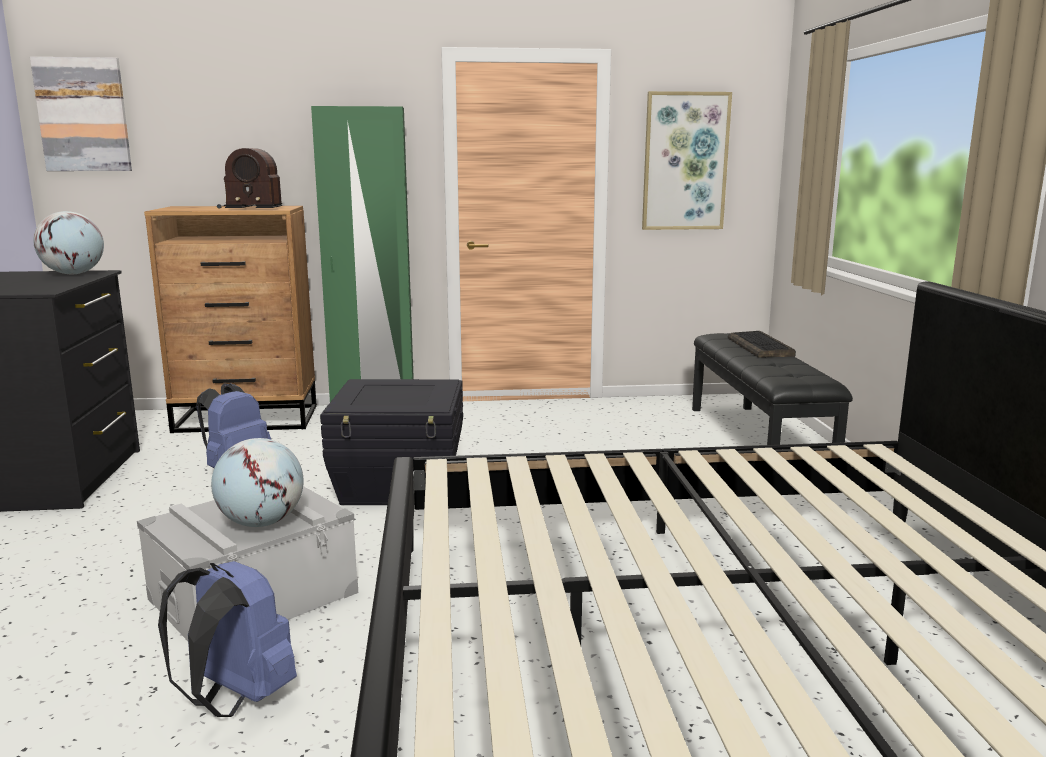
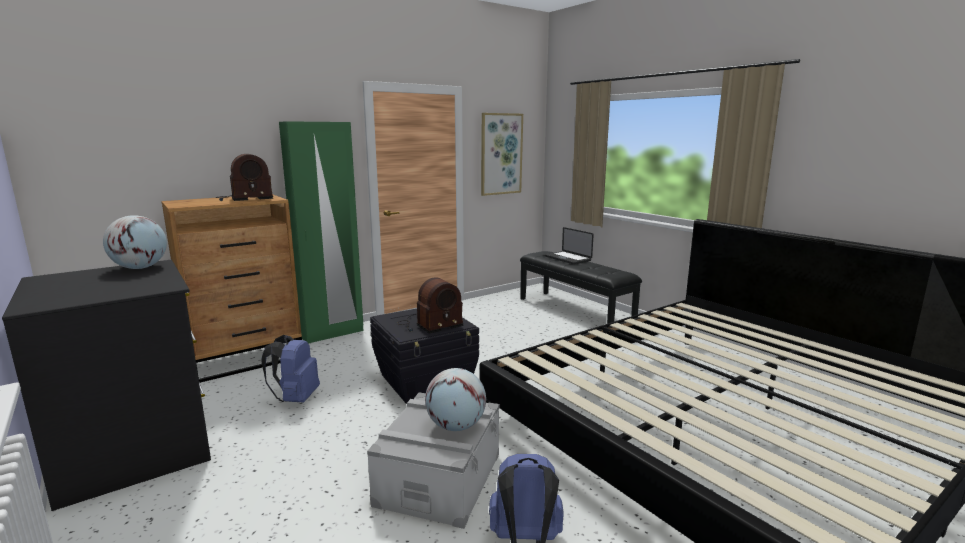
camera: 30 degrees left, 0 degrees up
(83, 115) = (71, 127): picture -> none
(394, 399) = (429, 325): none -> radio
(761, 347) = (567, 258): keyboard -> laptop

